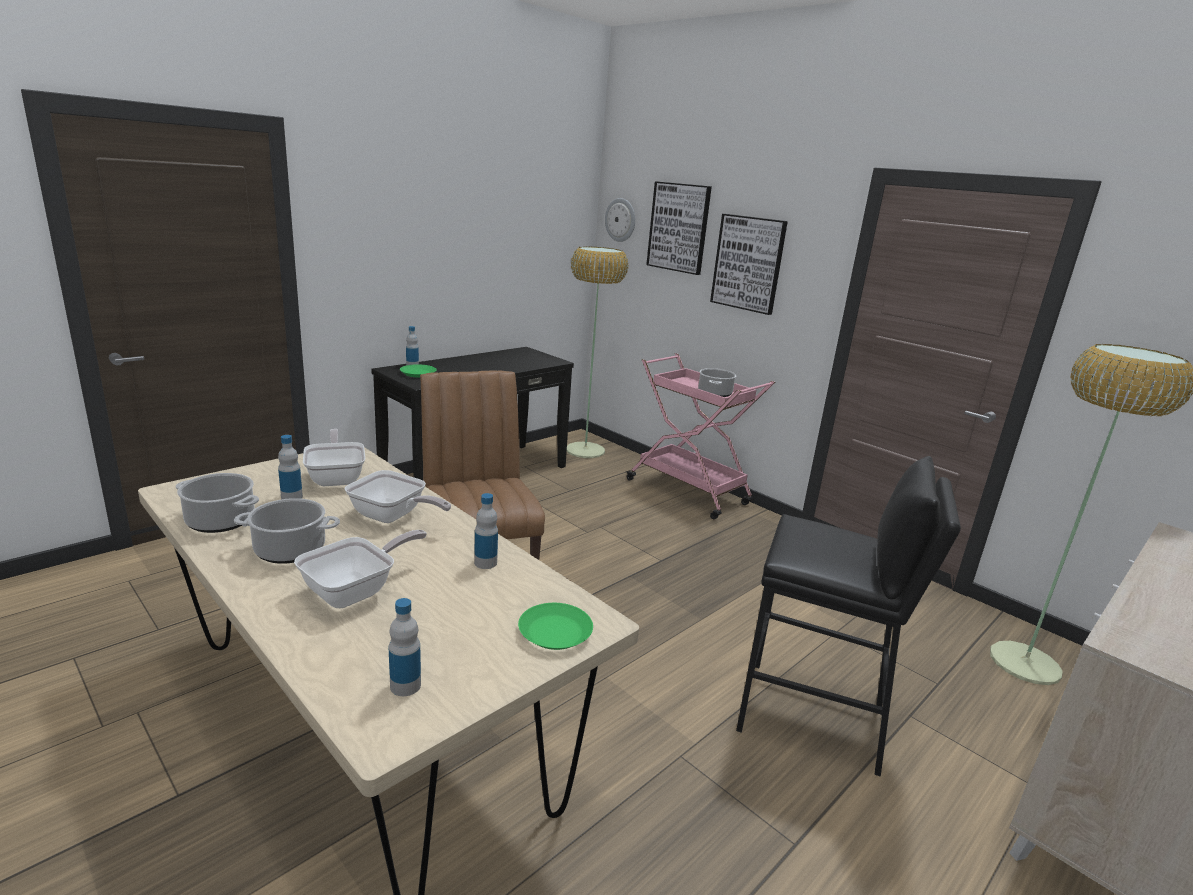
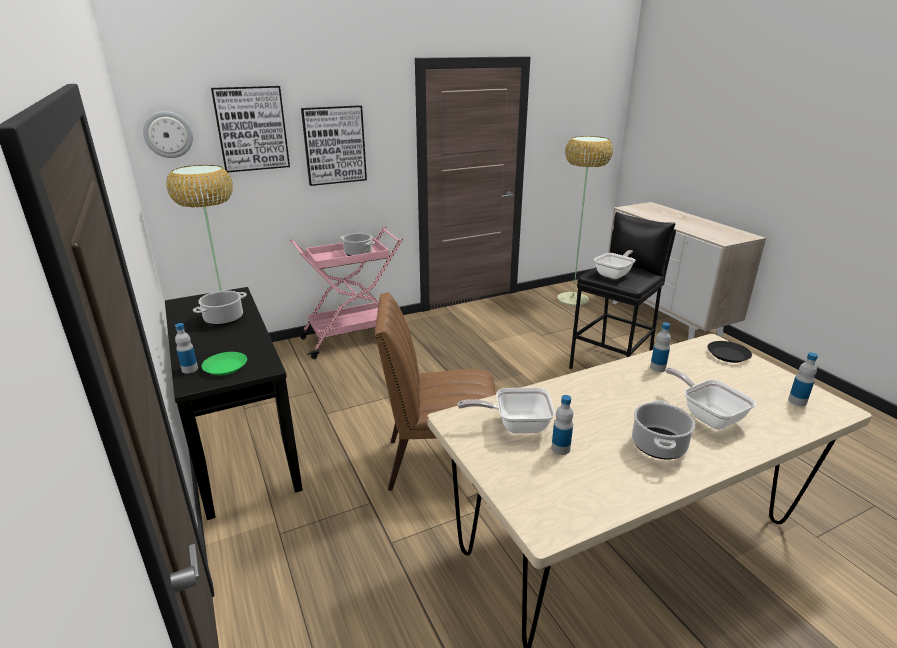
camera: 70 degrees left, 5 degrees up
(221, 521) = (613, 486): cooking pot -> cooking pot (224, 319)
(393, 517) = (595, 398): frying pan -> frying pan (615, 274)
(554, 633) = (728, 355): green plate -> black plate

